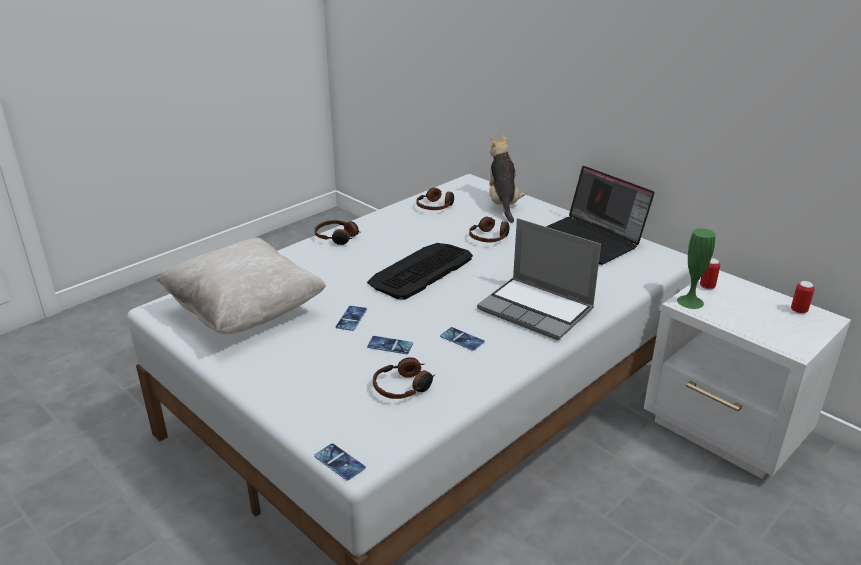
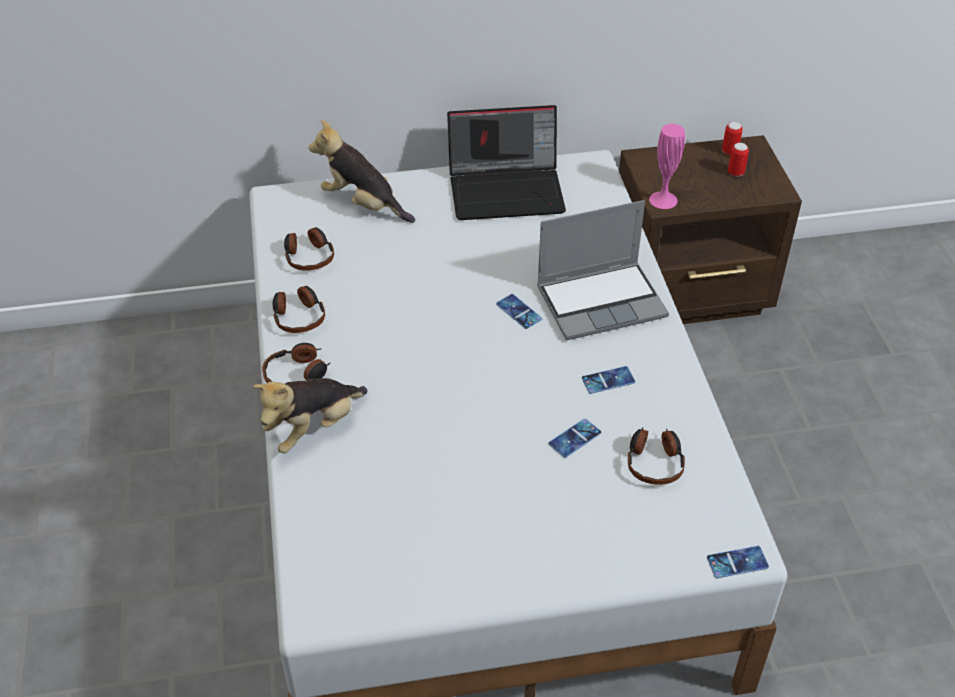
camera: 55 degrees left, 15 degrees up
(245, 312) = (400, 531): beige pillow -> none
(301, 257) = (314, 428): none -> plush toy
(351, 318) = (496, 445): phone -> phone (519, 312)
(420, 271) = (447, 343): keyboard -> none
(490, 237) = (428, 254): headphones -> headphones (298, 316)
(690, 302) = (663, 200): green vase -> pink vase
(707, 286) = (649, 174): can -> can (735, 173)
(726, 430) = (692, 293): white nightstand -> brown nightstand

